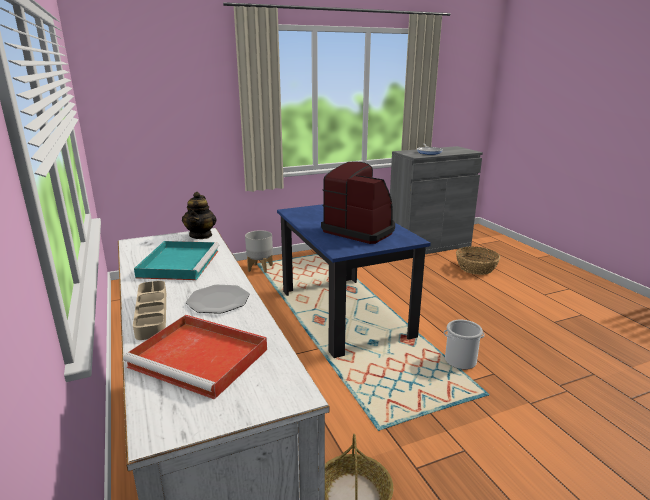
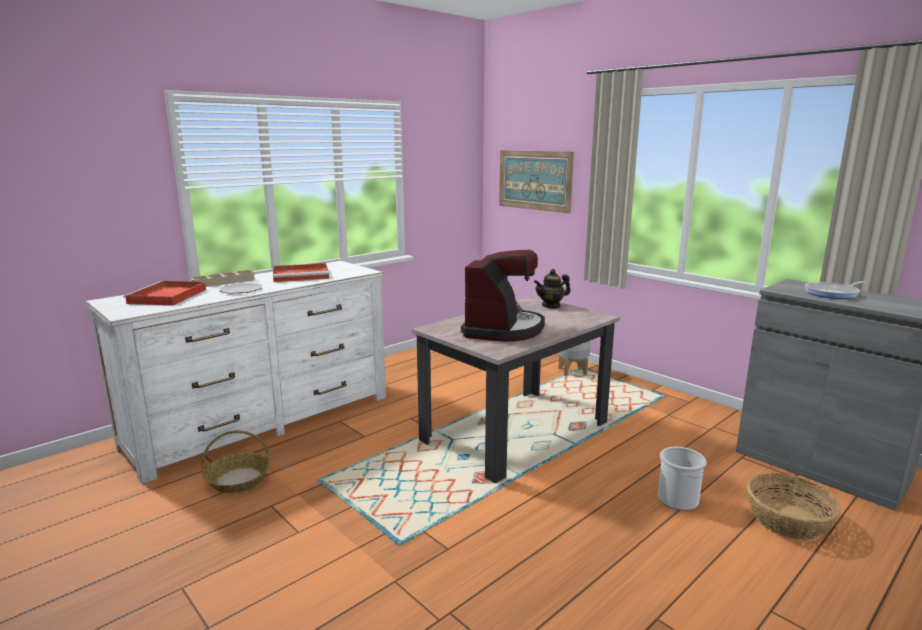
camera: 70 degrees right, 5 degrees down
(162, 110) = (534, 180): none -> picture
(179, 263) = (302, 275): turquoise tray -> red tray
(201, 235) = (360, 271): teapot -> teapot (551, 306)
(344, 313) = (515, 432): blue dining table -> beige dining table
(460, 361) = (463, 520): bucket -> bucket (678, 500)

